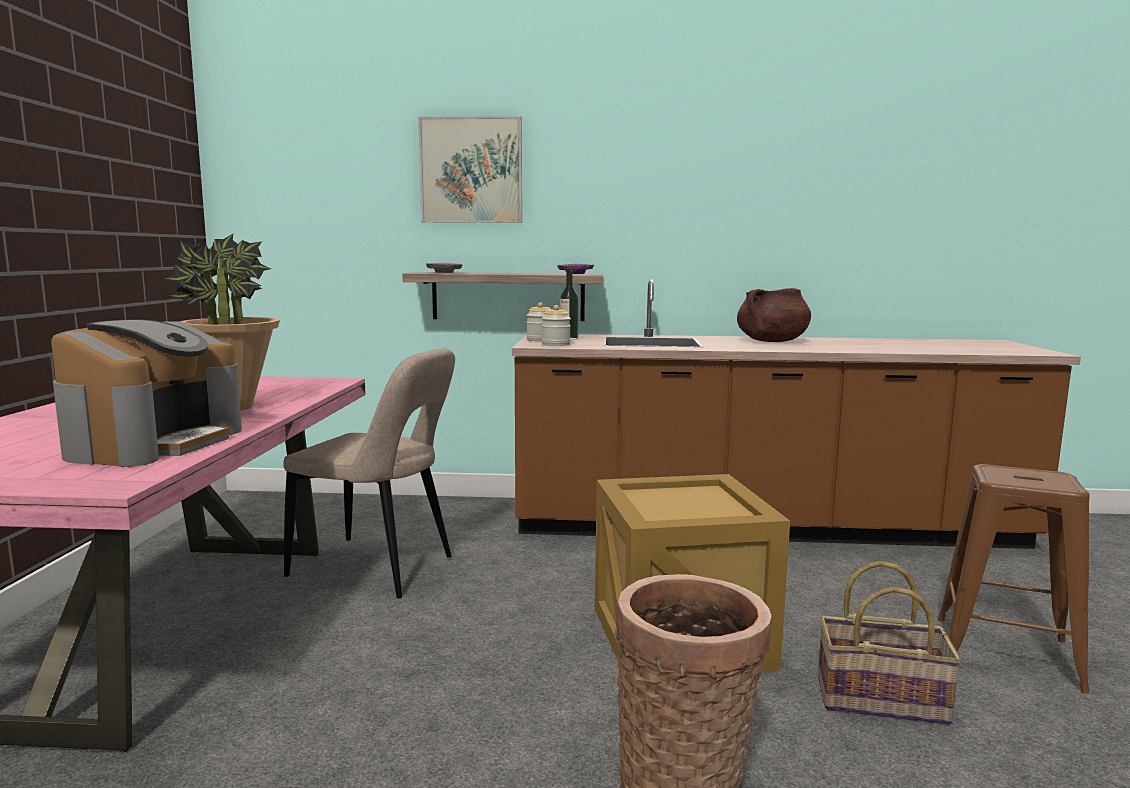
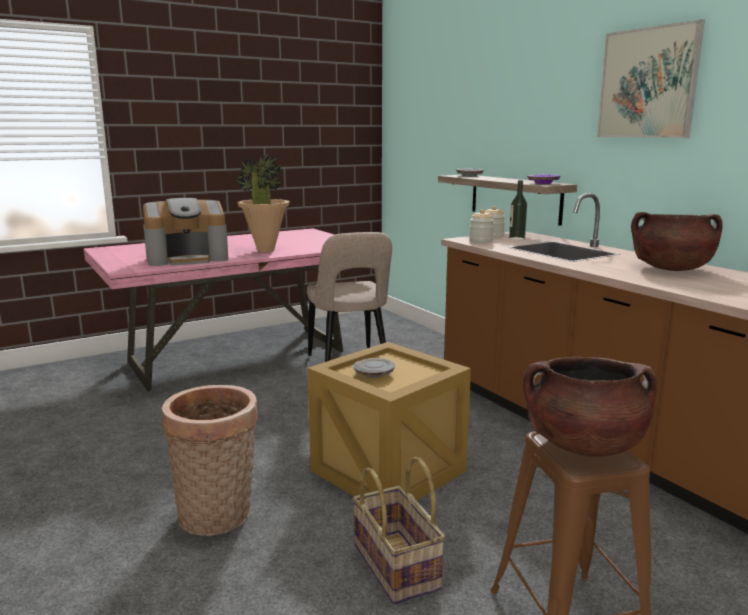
camera: 55 degrees right, 5 degrees up
(471, 170) = (500, 94): picture -> picture (647, 83)
(683, 511) = (374, 374): none -> grey plate
(1021, 475) = (583, 445): none -> brown cooking pot

